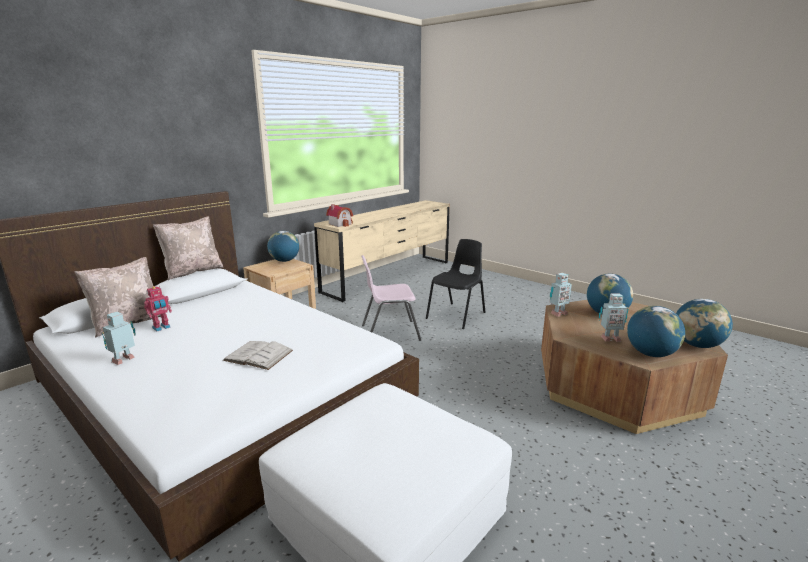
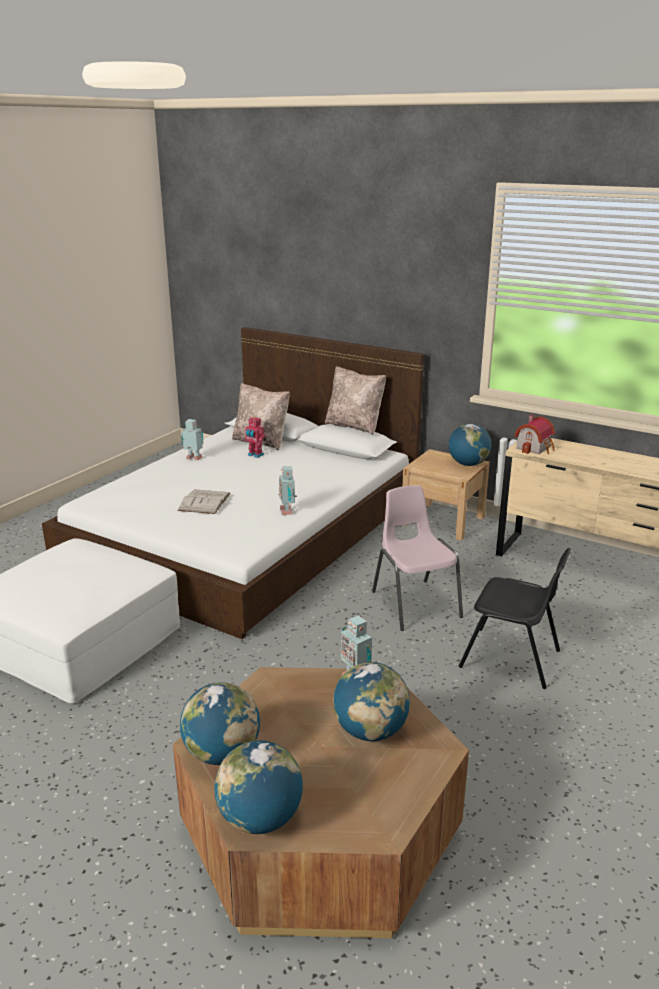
camera: 80 degrees right, 5 degrees up
(609, 338) = (270, 720): toy robot -> toy robot (287, 511)

